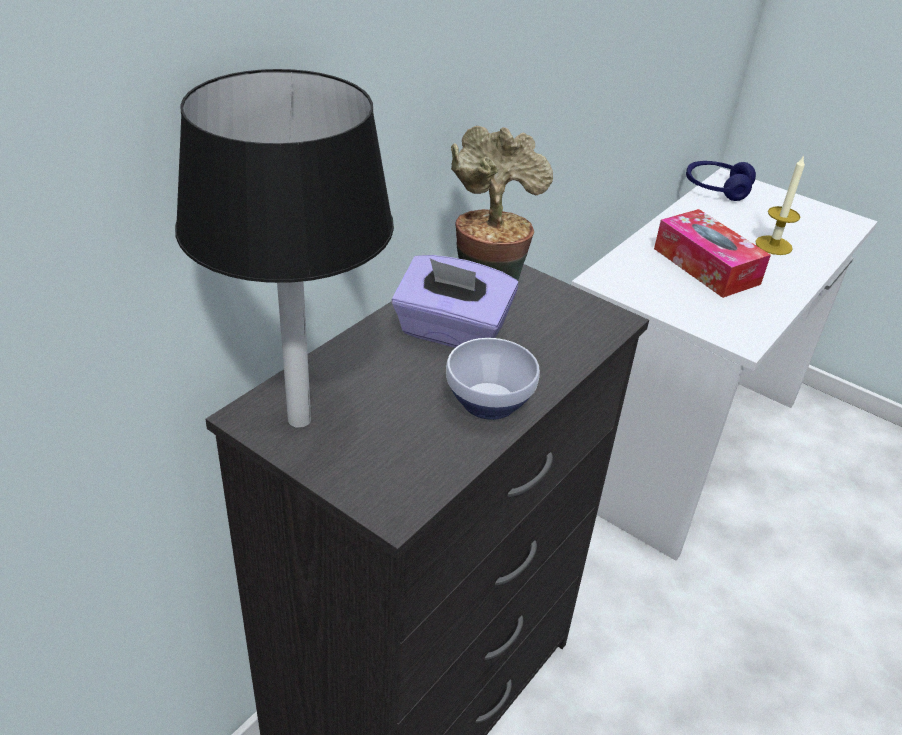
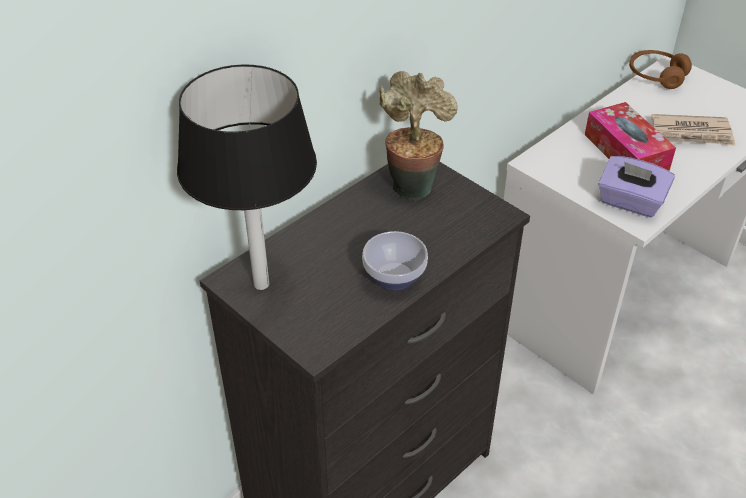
camera: 10 degrees right, 5 degrees up
(451, 332) = (378, 221): purple tissue box -> purple tissue box (630, 202)
(716, 189) = (656, 76): blue headphones -> brown headphones
(773, 245) = (692, 133): candle -> newspaper

